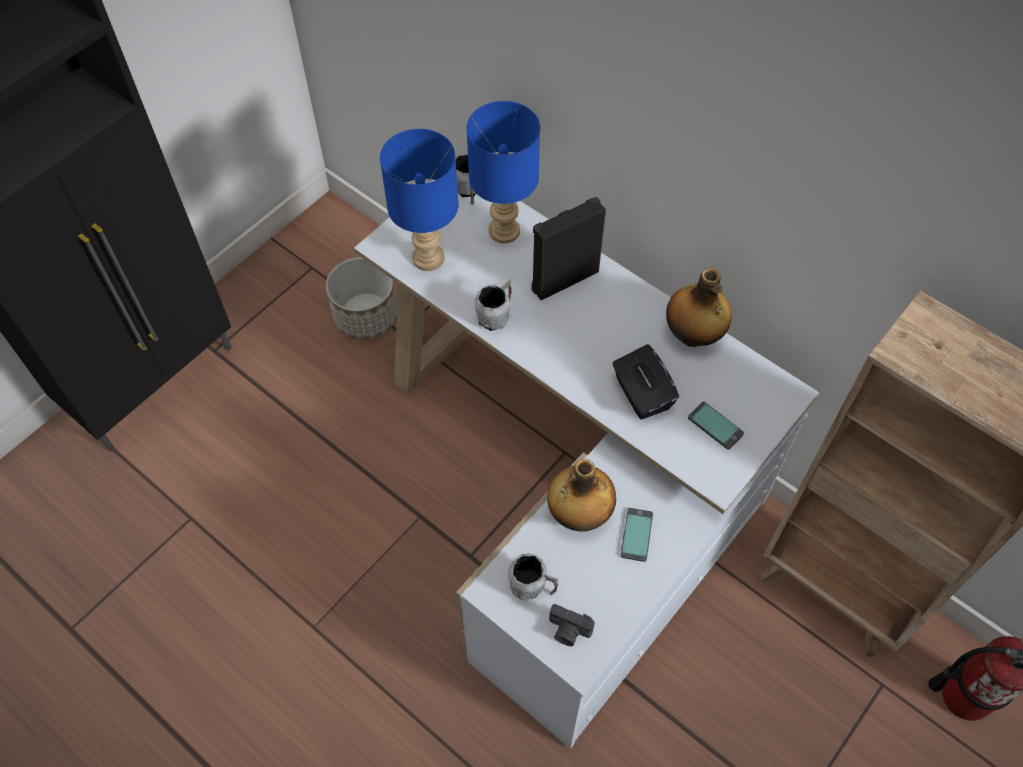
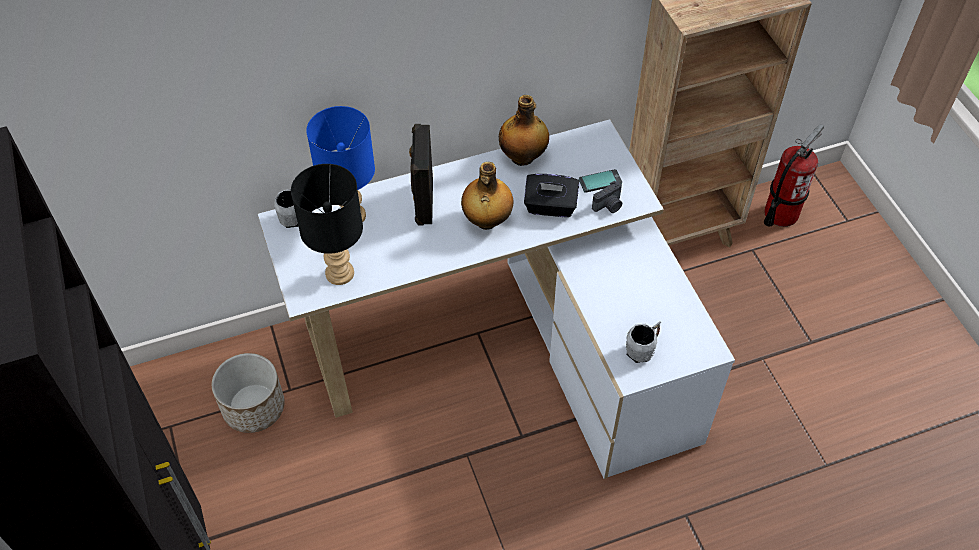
camera: 60 degrees left, 5 degrees down
(430, 258) = (340, 272): blue table lamp -> black table lamp
(496, 316) = (425, 256): grey mug -> none
(568, 631) = (686, 345): camera -> camera (609, 206)
(579, 513) = (602, 297): bottle -> bottle (486, 221)
(636, 535) = (638, 274): phone -> none

